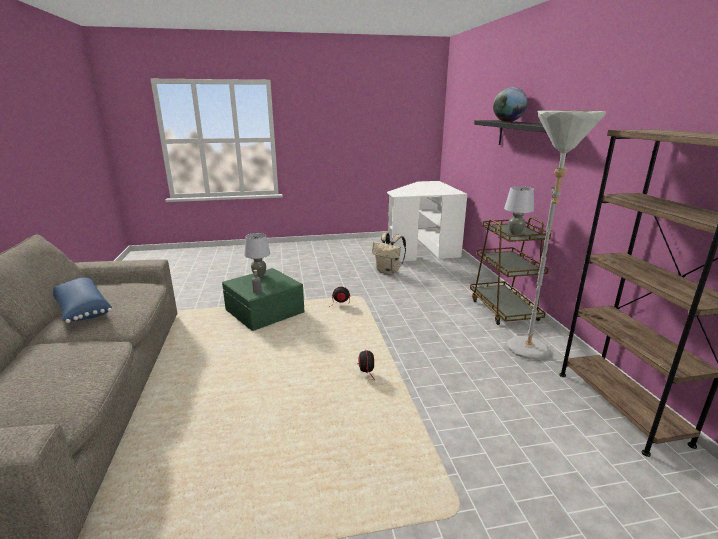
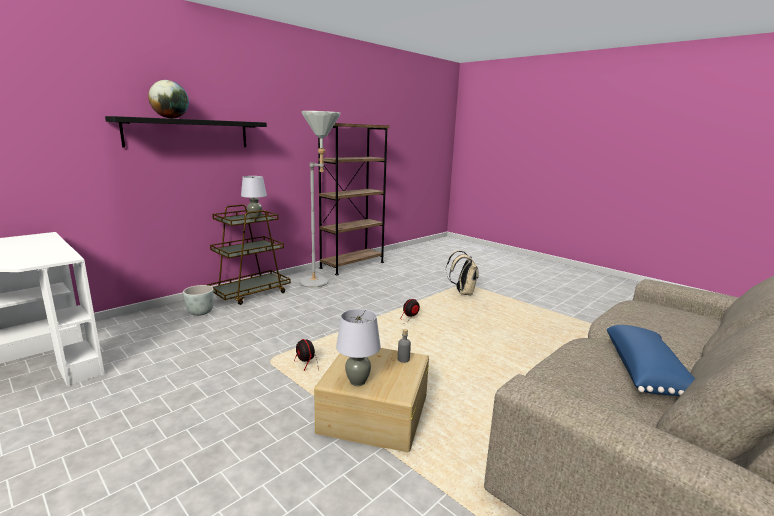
camera: 125 degrees left, 5 degrees down
(264, 311) = (374, 413): green storage box -> beige storage box
(388, 271) = (158, 365): beige backpack -> beige backpack (462, 293)
(465, 287) = (201, 312): none -> grey planter

